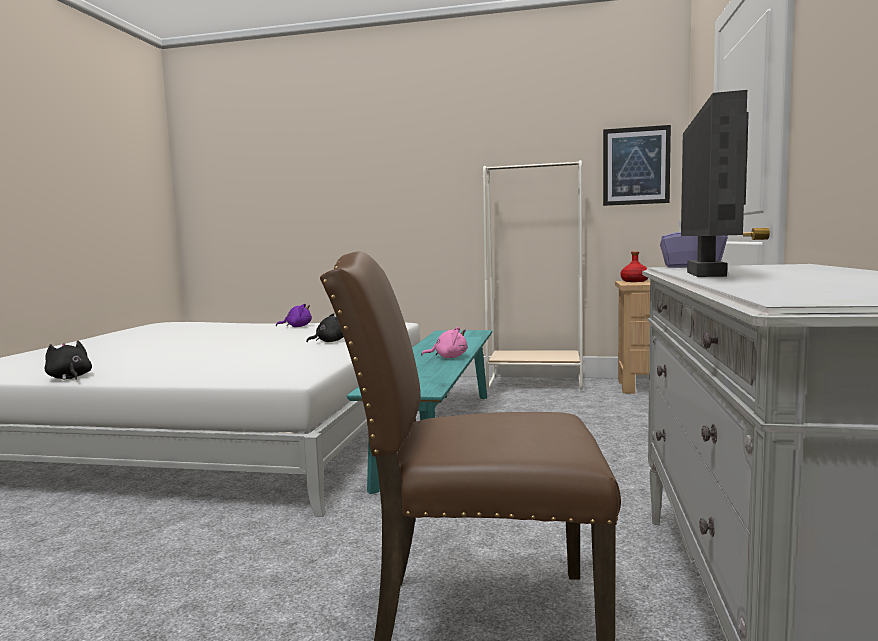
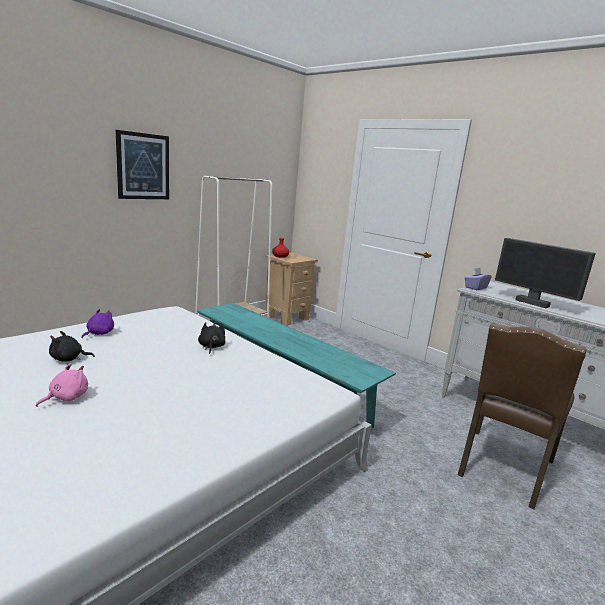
camera: 60 degrees left, 10 degrees up
(69, 378) = (174, 480): black plush toy -> black plush toy (68, 359)
(448, 357) = (300, 338): pink plush toy -> pink plush toy (66, 397)
(636, 166) = (276, 181): picture -> picture (143, 166)

